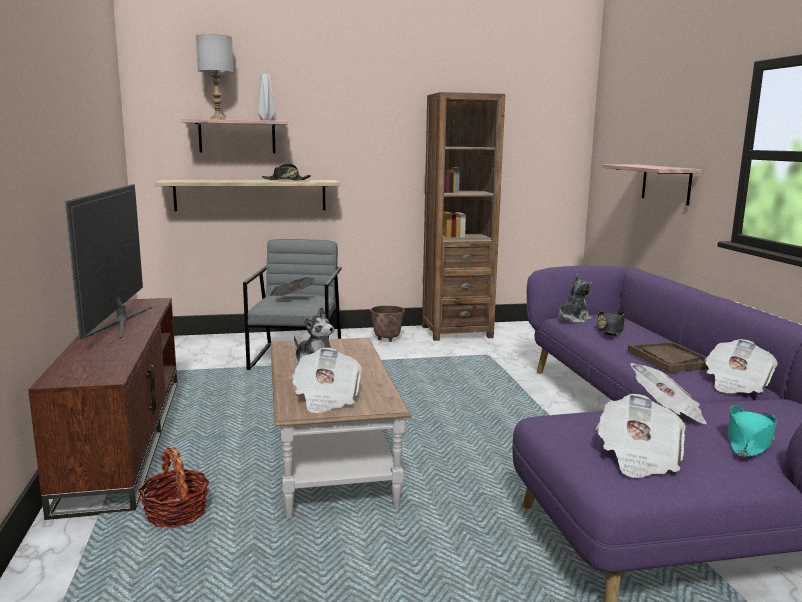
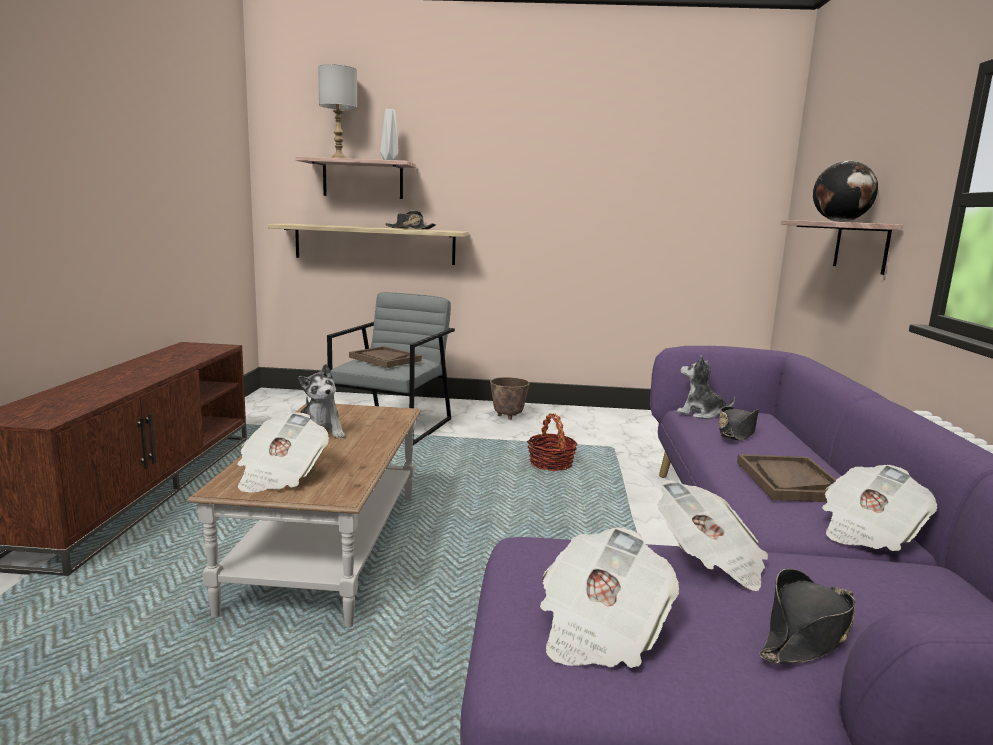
camera: 15 degrees right, 0 degrees up
(118, 321) = (152, 363): television -> none
(176, 513) = (105, 587): basket -> basket (551, 464)
(292, 299) = (384, 359): newspaper -> brown tray
(456, 332) = (595, 416): brown bookcase -> none
(573, 319) = (701, 414): plush toy -> plush toy turned 120 degrees counterclockwise
(652, 166) = (840, 221): none -> globe
(748, 441) = (807, 634): turquoise hat -> black hat

